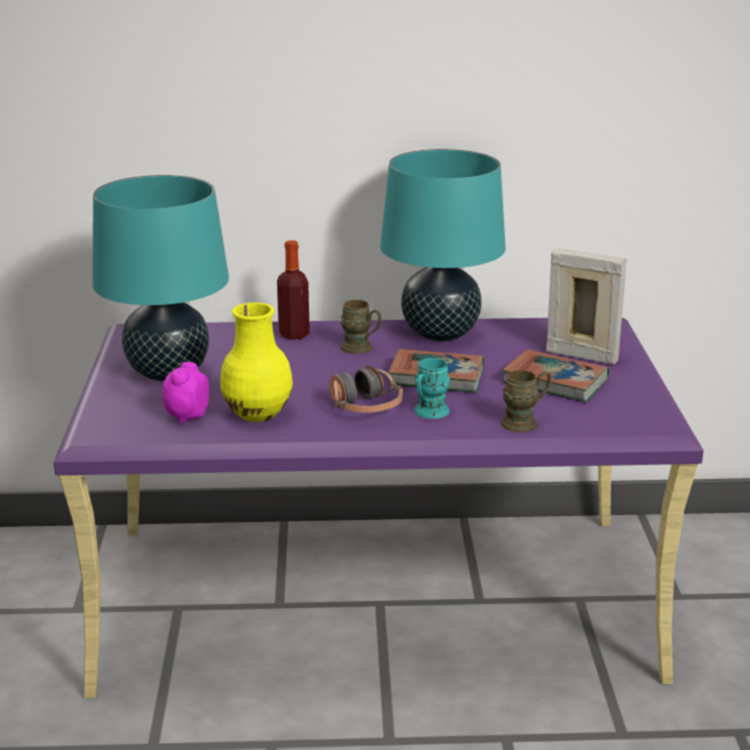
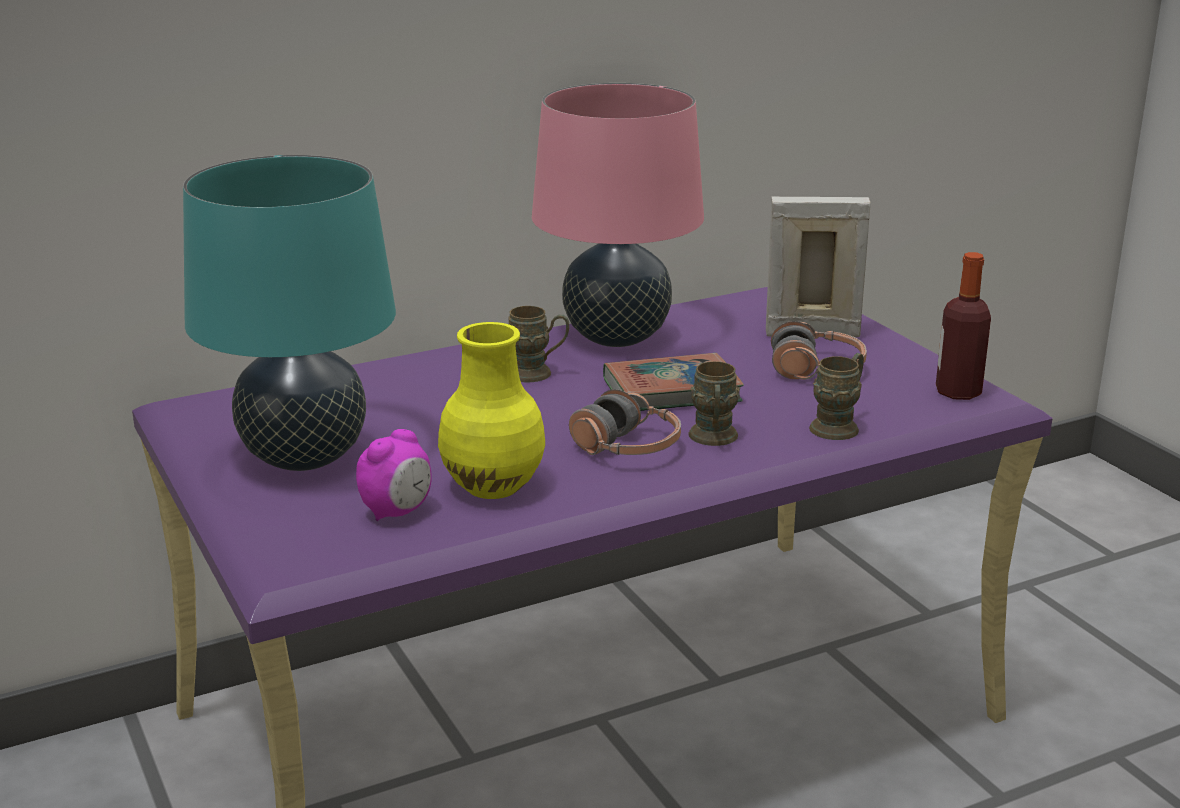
camera: 25 degrees left, 0 degrees up
(187, 417) = (397, 512): alarm clock -> alarm clock turned 135 degrees counterclockwise
(294, 334) = (427, 371): bottle -> bottle (958, 392)
(428, 413) = (713, 439): turquoise mug -> brown mug
(440, 334) = (616, 337): turquoise table lamp -> pink table lamp
(555, 381) = (817, 369): book -> headphones

